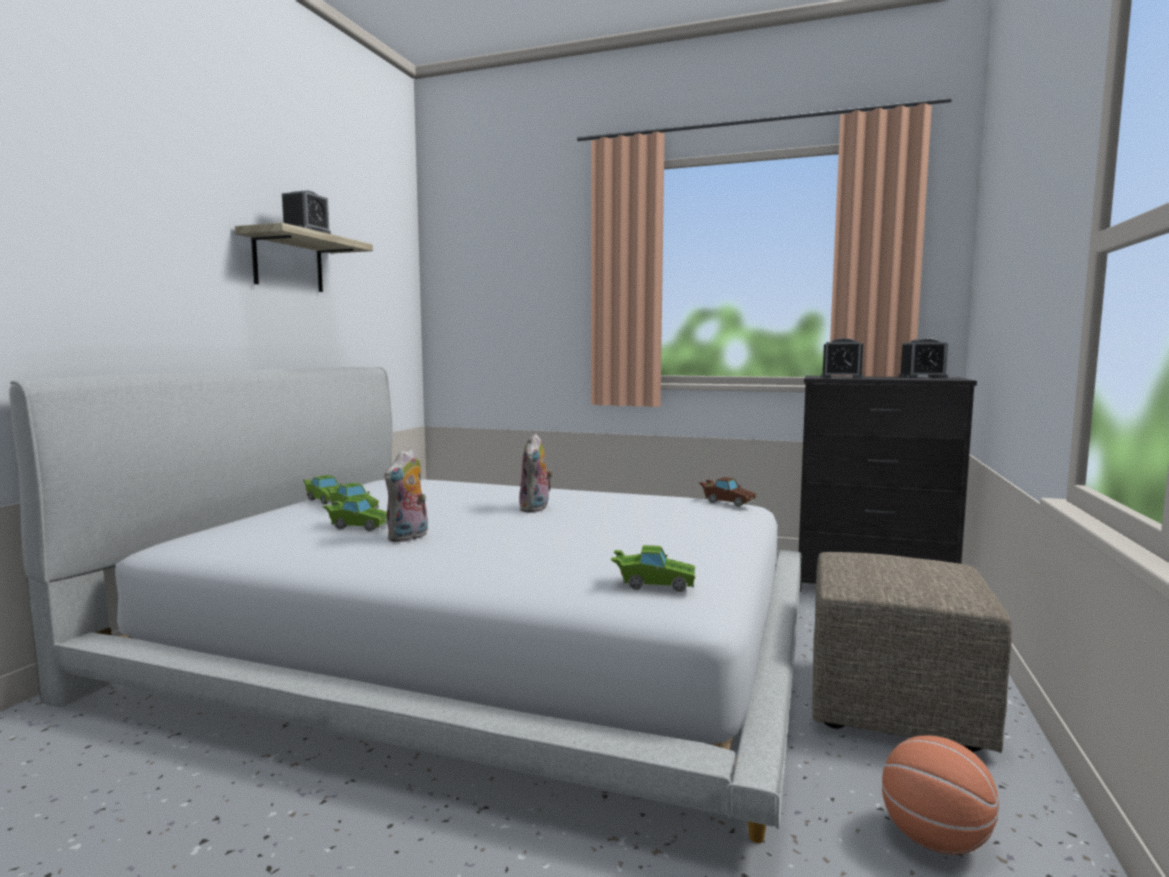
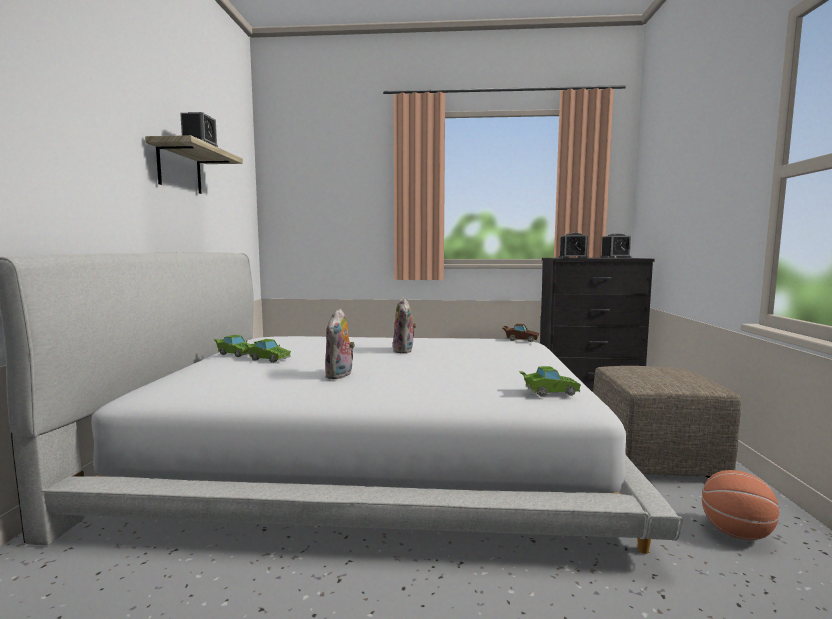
camera: 15 degrees left, 0 degrees up
(358, 526) = (290, 370): green toy car -> none

